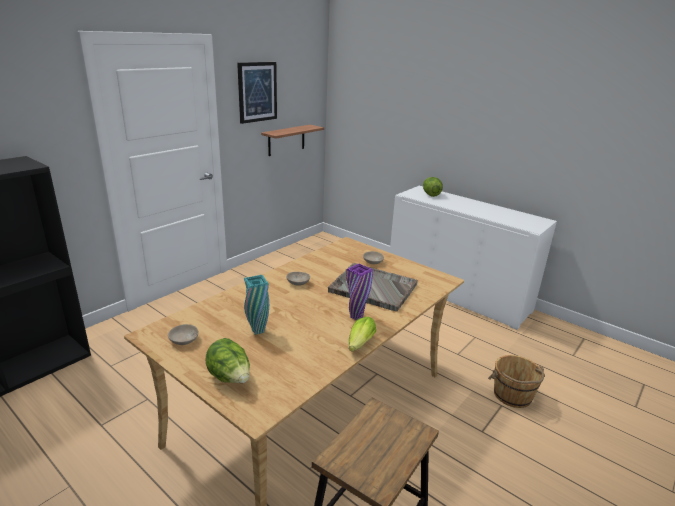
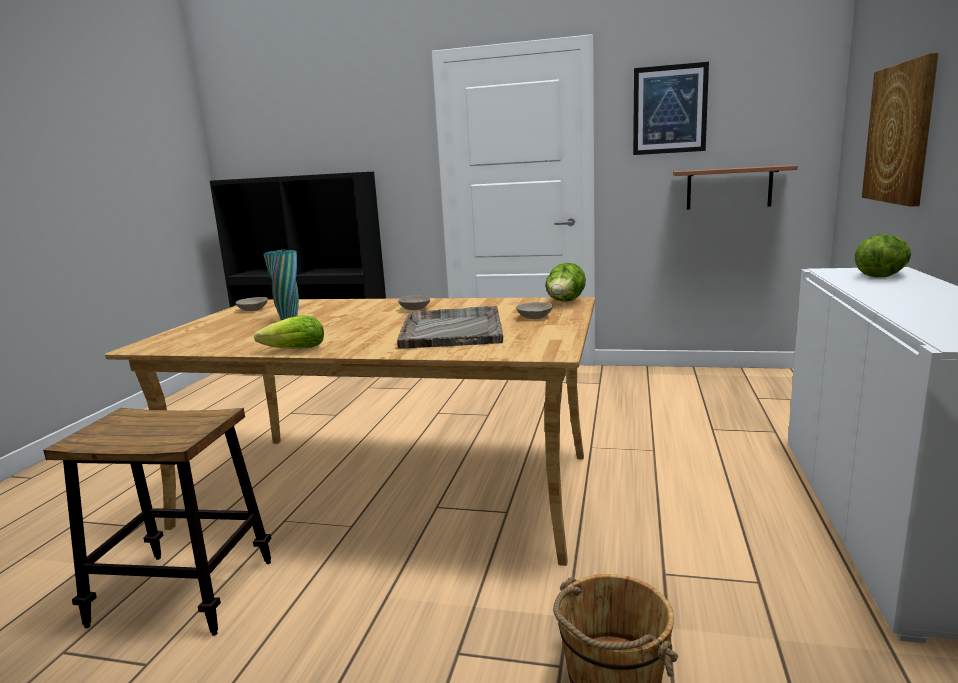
camera: 65 degrees right, 10 degrees down
(230, 378) = (197, 330): lettuce -> lettuce (565, 302)
(356, 317) = (359, 338): purple vase -> none
(396, 121) = (900, 134): none -> picture

